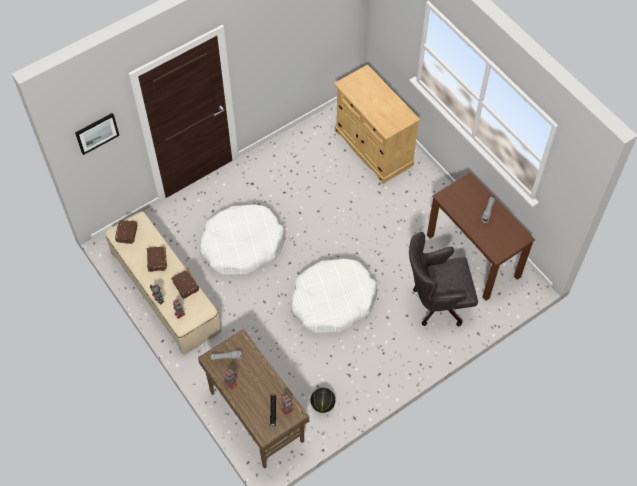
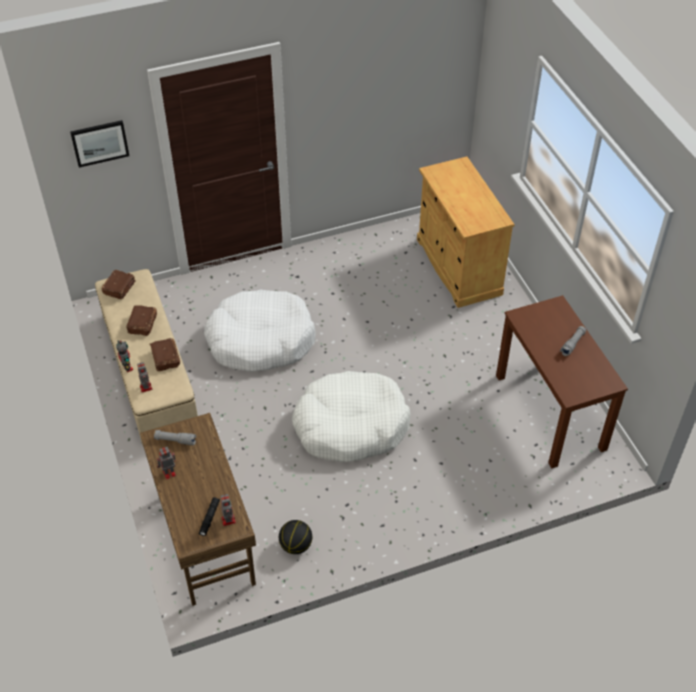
camera: 15 degrees right, 10 degrees down
(436, 304) = (484, 458): grey office chair -> none

